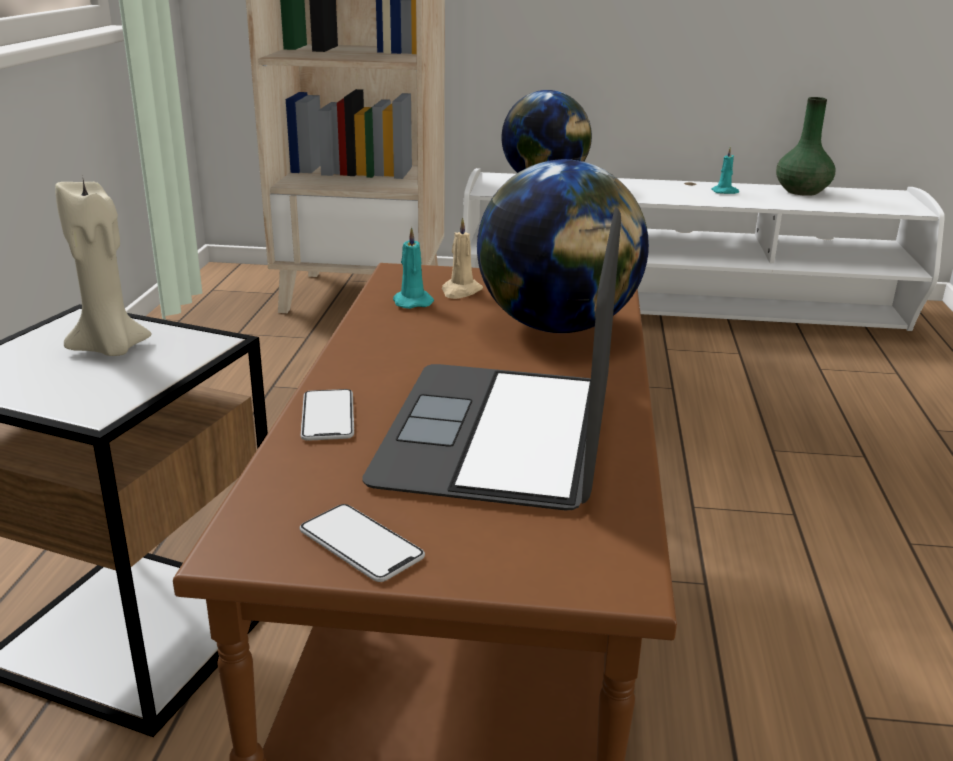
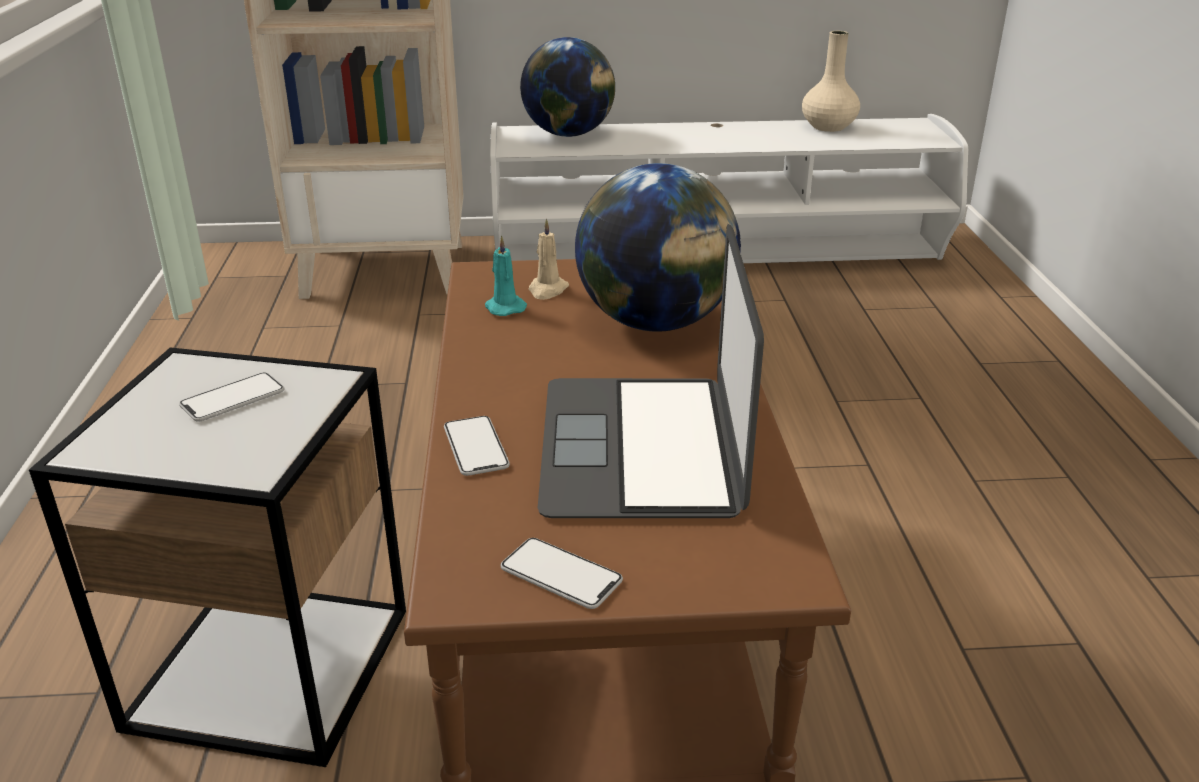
camera: 10 degrees left, 5 degrees up
(110, 349) = (233, 399): beige candle -> phone
(725, 192) = (754, 133): turquoise candle -> none
(801, 191) = (827, 127): green vase -> beige vase

